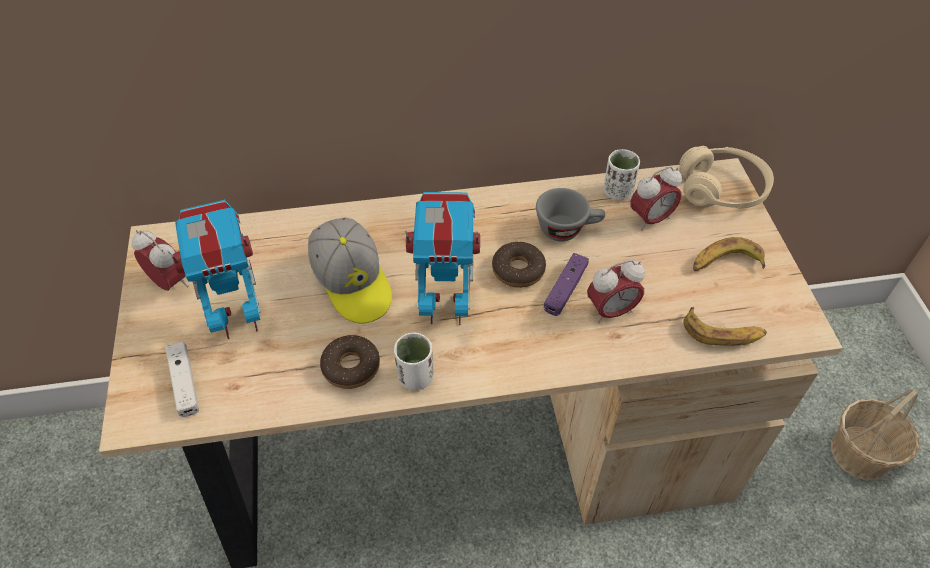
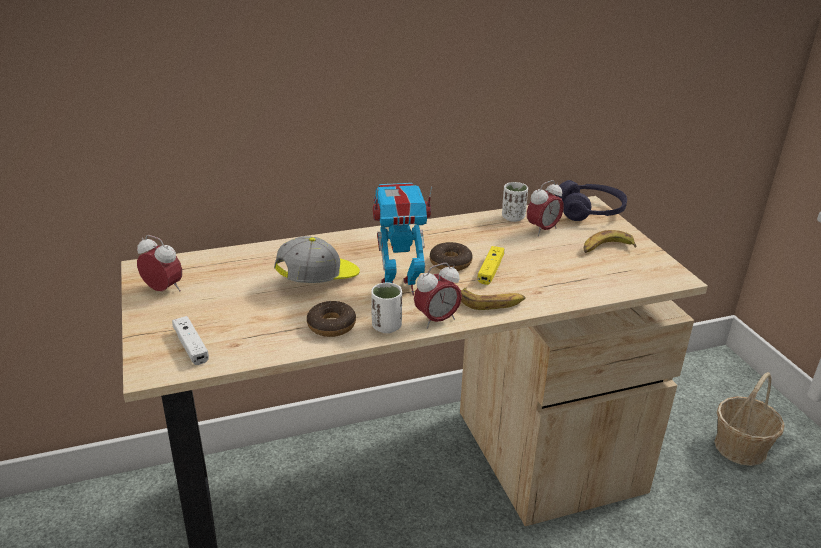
camera: 10 degrees left, 20 degrees down
(239, 319) = (229, 306): toy robot -> none
(352, 283) = (319, 279): cap -> cap turned 90 degrees counterclockwise
(565, 289) = (490, 270): purple game controller -> yellow game controller
(567, 229) = (481, 239): grey cup -> none
(611, 311) = (529, 279): alarm clock -> alarm clock (437, 320)
(721, 189) = (590, 211): beige headphones -> purple headphones
(722, 333) = (617, 284): banana -> banana (491, 303)

